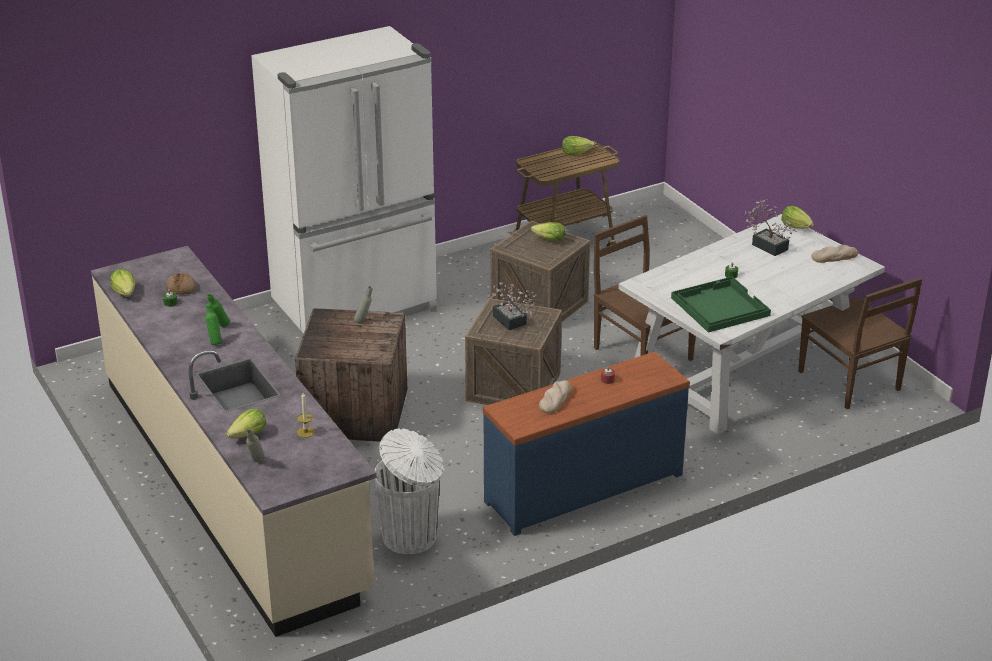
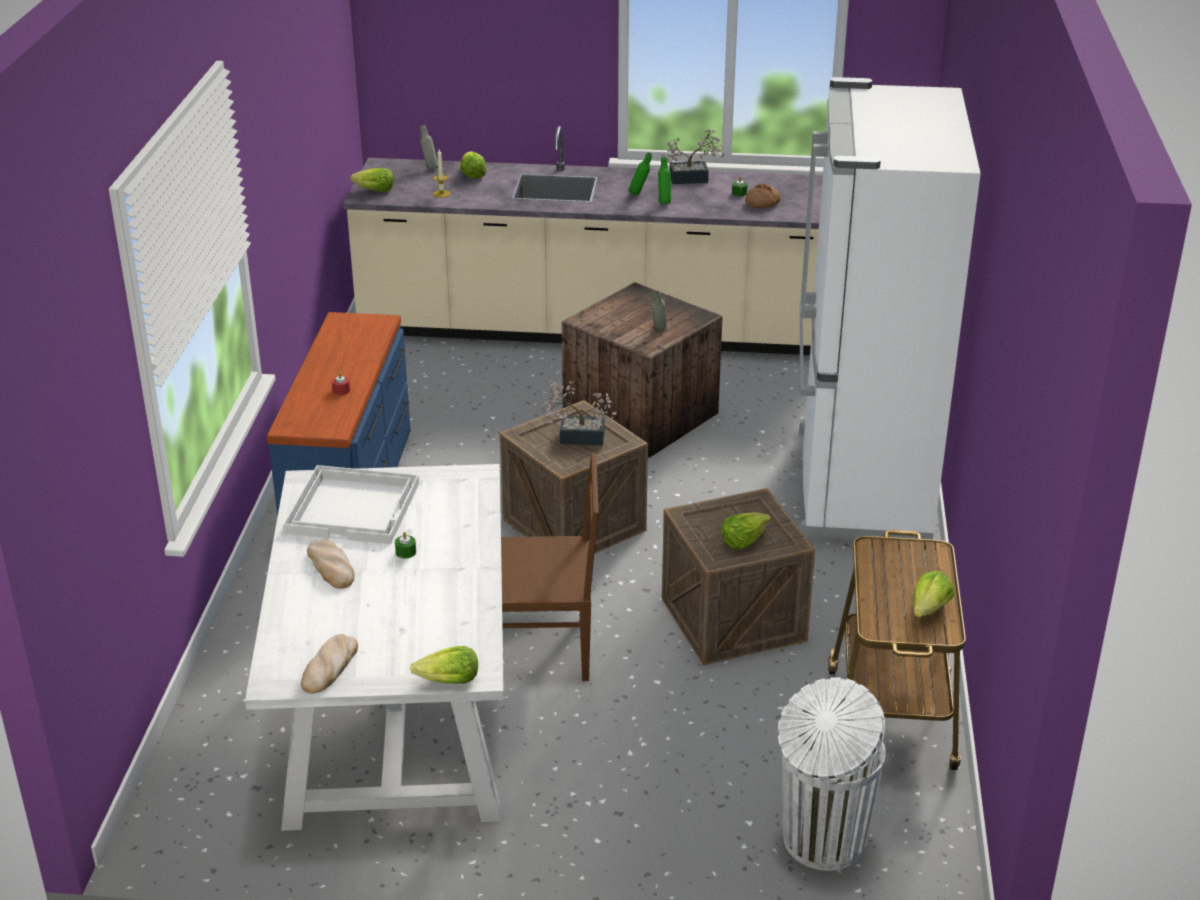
camera: 125 degrees right, 0 degrees up
(125, 292) = (785, 180): lettuce -> lettuce (374, 191)
(411, 537) = (411, 381): white trash can -> white trash can (822, 841)
(555, 399) = (354, 352): bread -> bread (332, 567)
(719, 306) = (354, 507): green tray -> white tray
(767, 245) = (436, 623): potted plant -> potted plant (693, 178)
(850, 382) = (255, 795): brown chair -> none

